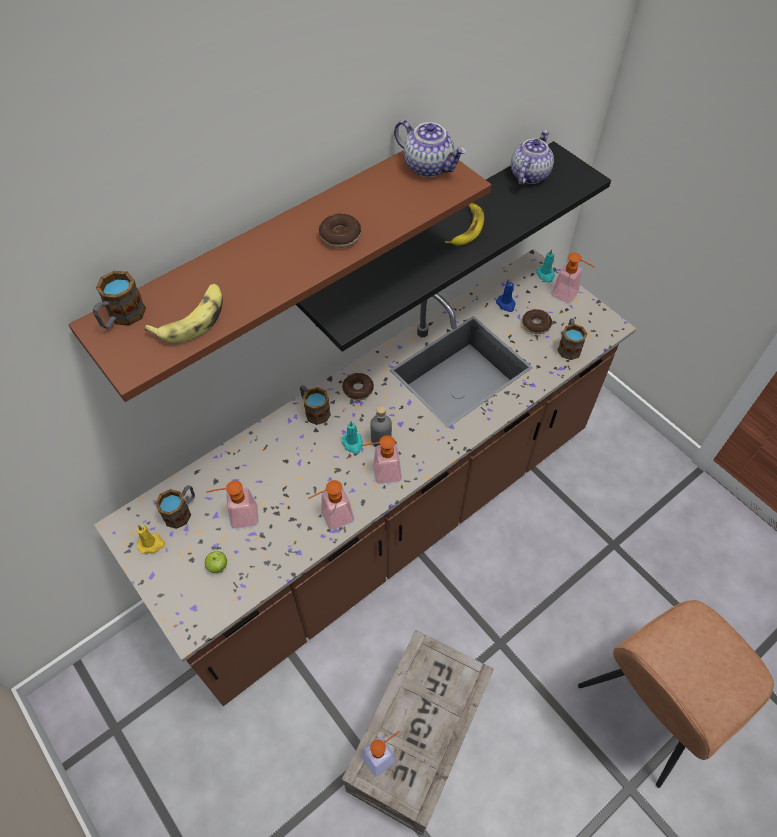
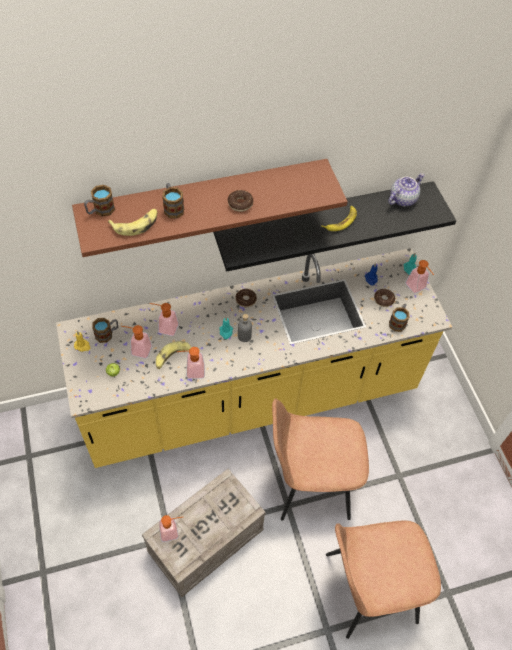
camera: 20 degrees right, 0 degrees up
(295, 508) = (173, 357): none -> banana
(314, 410) = (212, 303): mug -> mug (172, 207)
(381, 473) = (234, 356): soap dispenser -> soap dispenser (164, 327)
(388, 522) = (251, 399): brown counter -> yellow counter
(429, 166) = (316, 177): teapot -> none
(513, 599) = (310, 482): none -> brown chair

